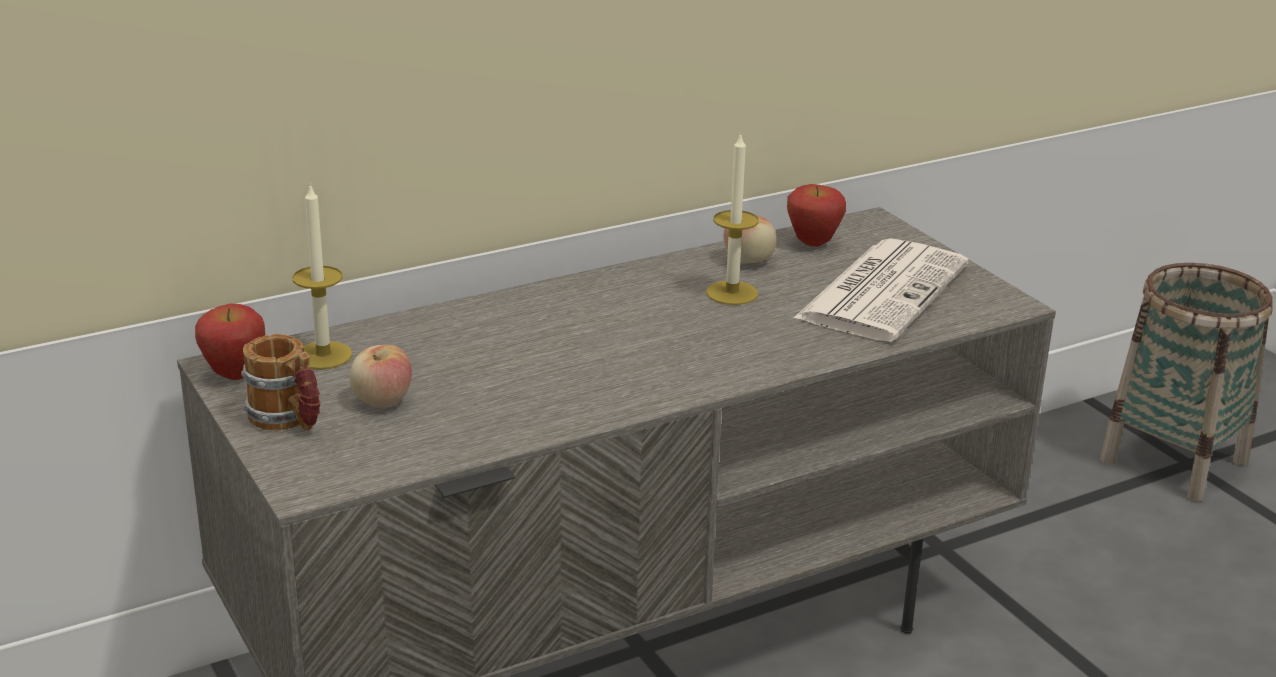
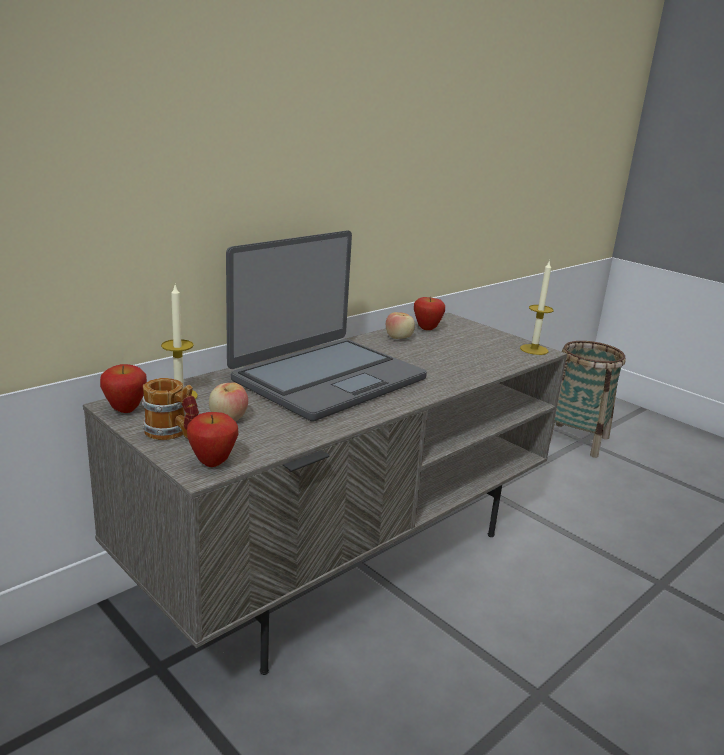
camera: 15 degrees left, 5 degrees down
(327, 474) = (213, 463): none -> apple
(575, 338) = (327, 379): none -> laptop
(732, 293) = (400, 353): candle -> candle (534, 349)
(882, 291) = (476, 348): newspaper -> none

